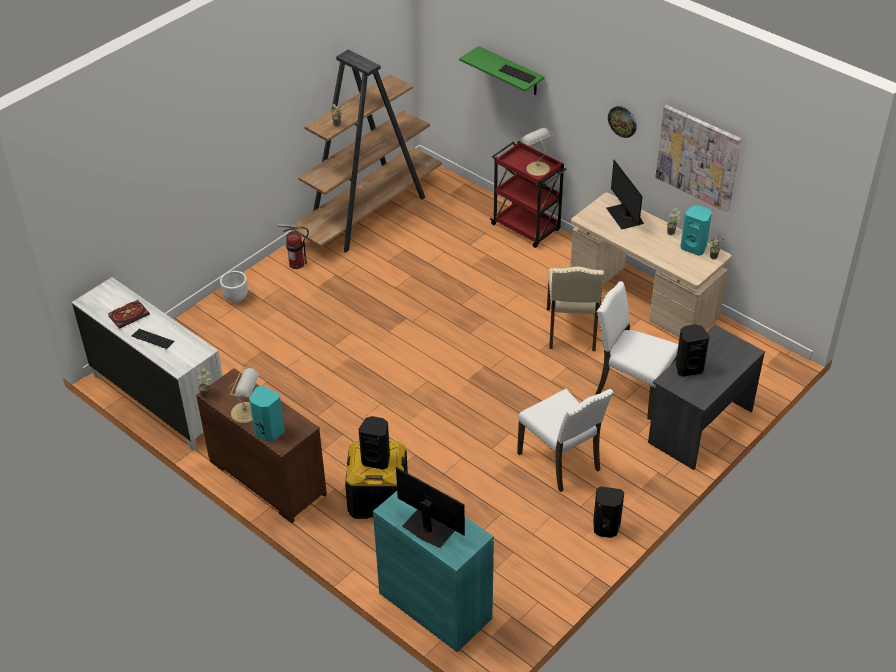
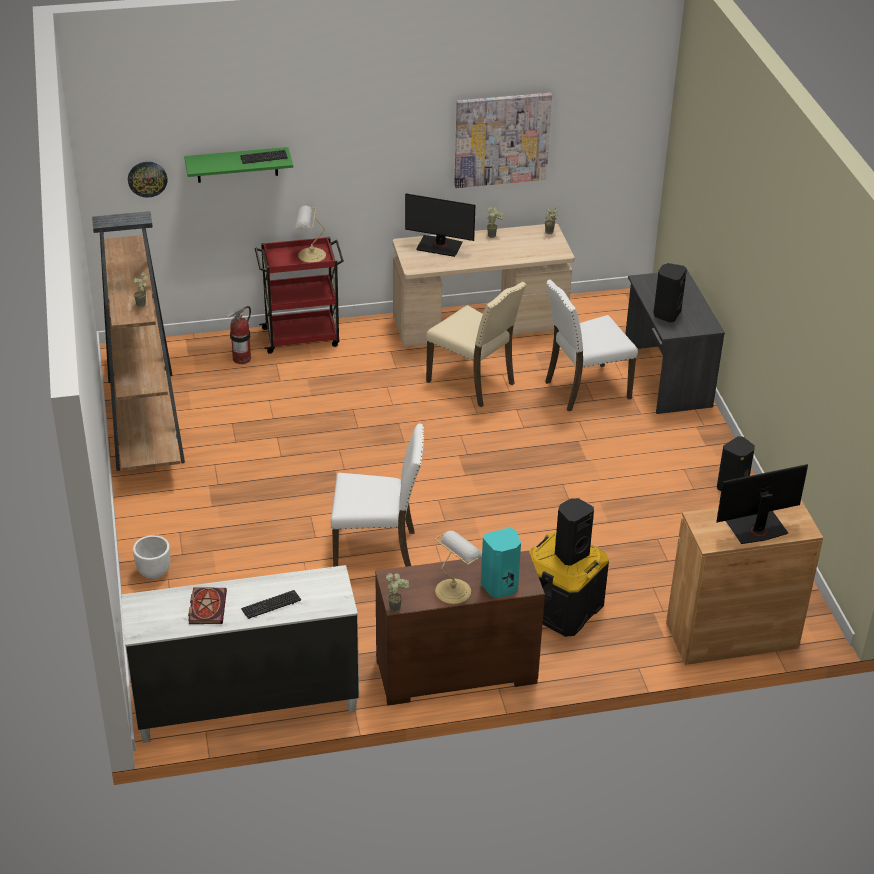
camera: 55 degrees left, 5 degrees down
(296, 264) = (157, 504): fire extinguisher -> fire extinguisher (241, 358)
(435, 605) = (731, 635): turquoise cabinet -> brown cabinet
(561, 461) = (630, 472): white chair -> white chair (377, 549)
(622, 121) = (402, 147): wall clock -> wall clock (147, 178)
(694, 247) = (525, 235): turquoise speaker -> none

